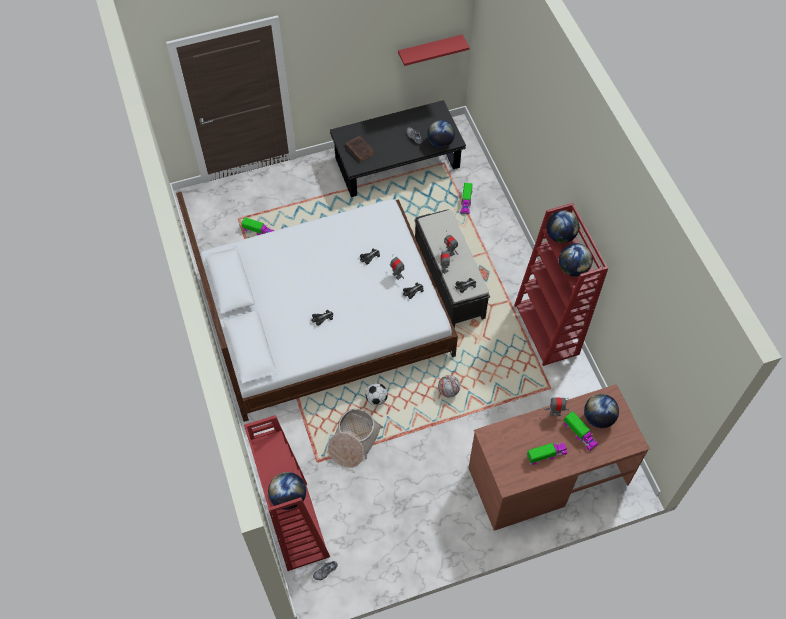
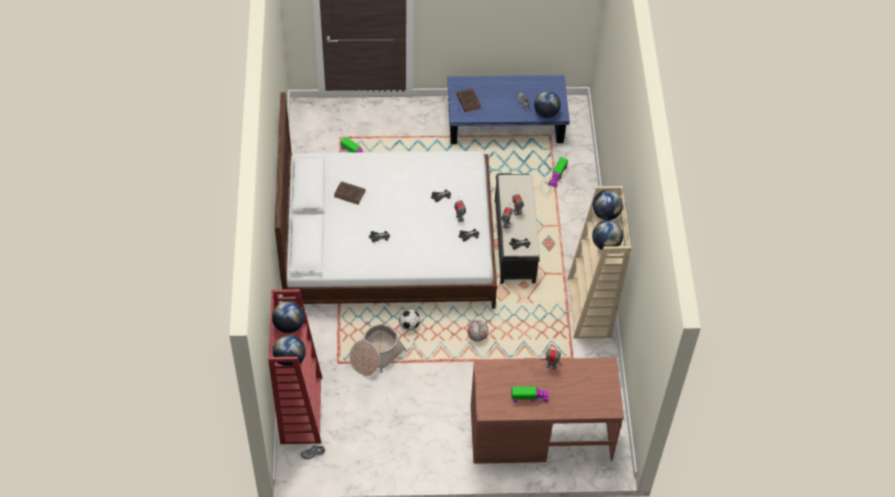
camera: 15 degrees right, 5 degrees down
(276, 279) = (350, 194): none -> brown book
(396, 163) = (505, 124): black coffee table -> blue coffee table
(430, 50) = (555, 24): red shelf -> none
(547, 330) = (590, 308): red bookcase -> beige bookcase
(579, 433) = (566, 388): toy truck -> none
(598, 418) = (588, 380): globe -> globe (289, 326)

